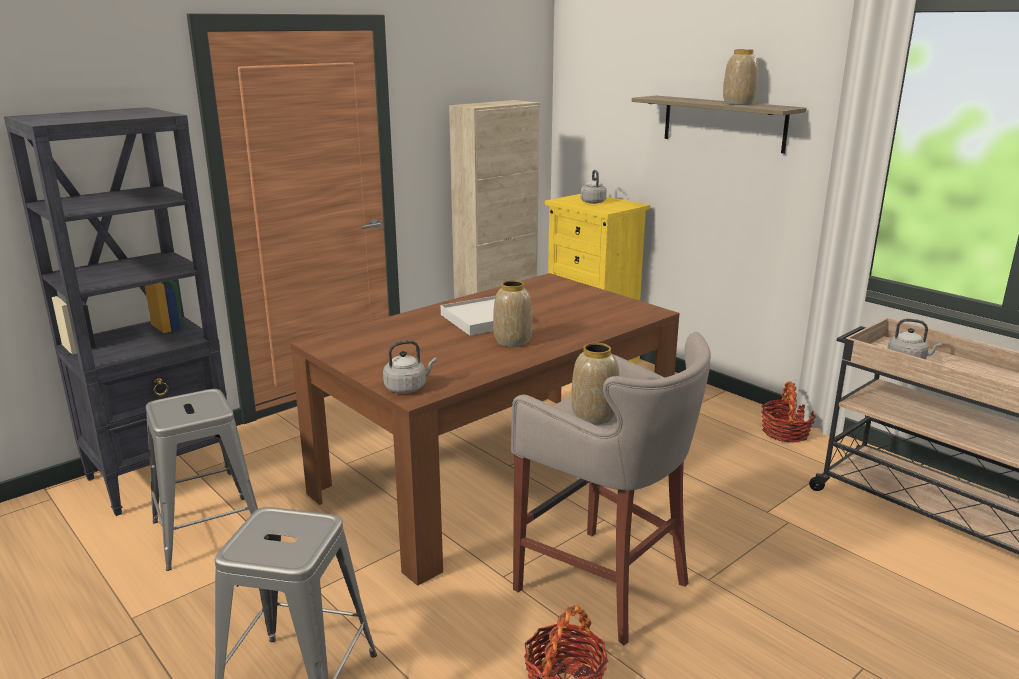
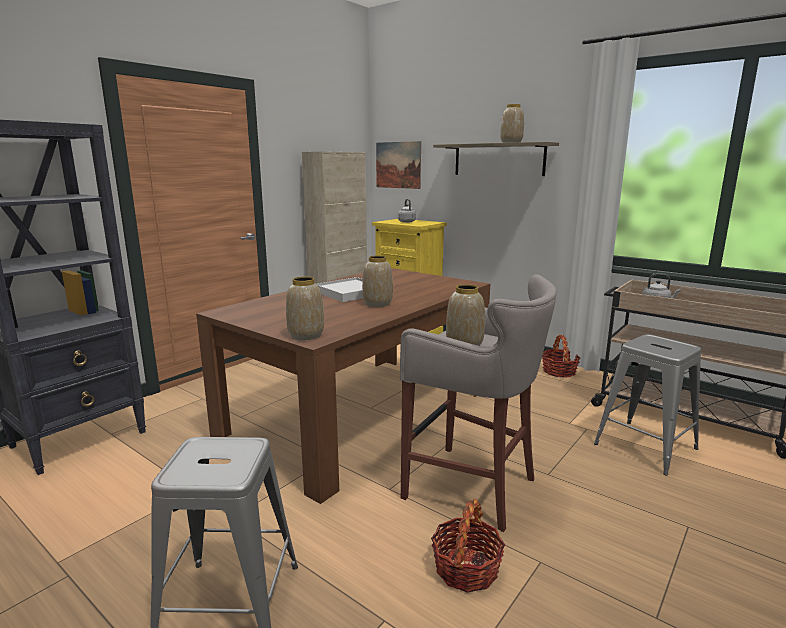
camera: 10 degrees left, 5 degrees down
(208, 531) = (126, 479): grey stool -> grey stool (644, 446)
(407, 388) = (306, 335): grey kettle -> vase
(589, 116) = (398, 165): none -> picture

